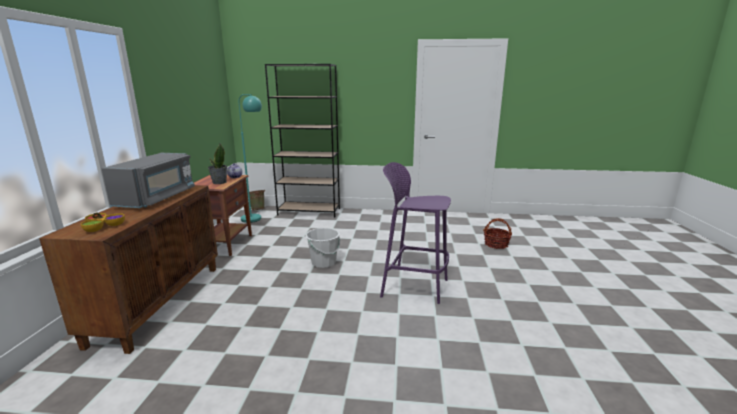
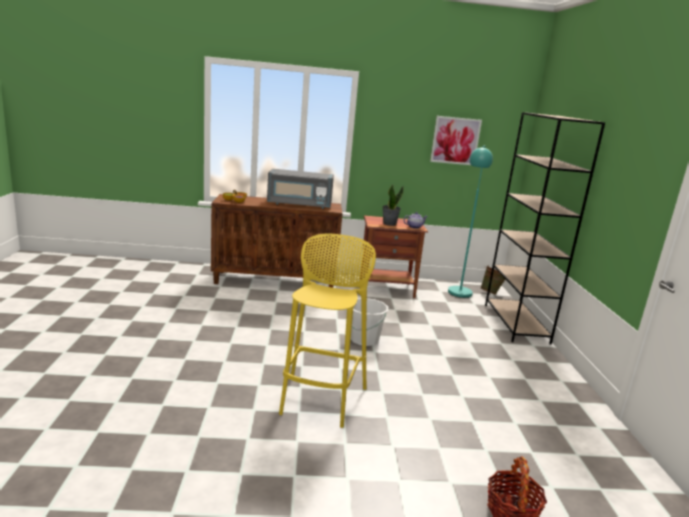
camera: 80 degrees right, 0 degrees up
(199, 96) = (455, 140): none -> picture
(413, 286) = (321, 398): purple stool -> yellow stool

